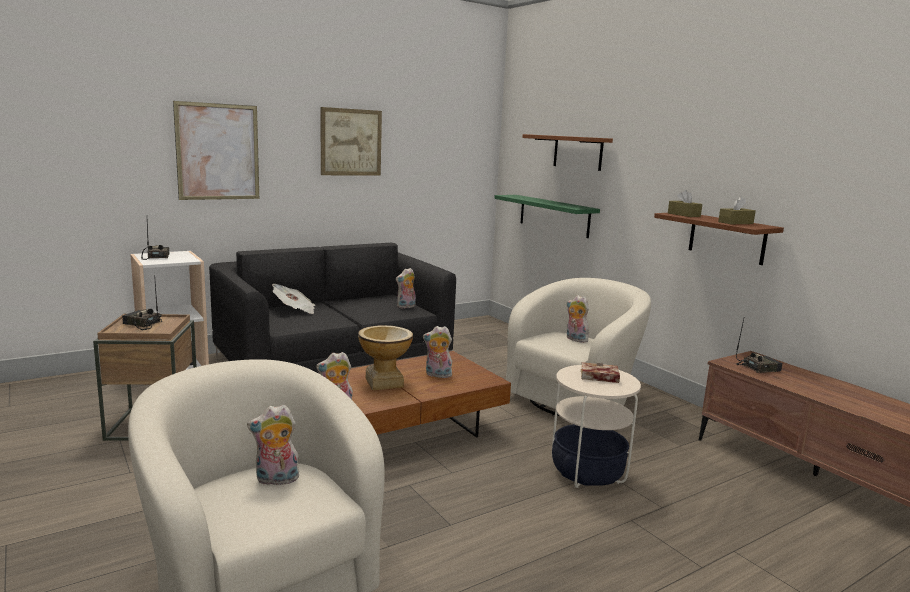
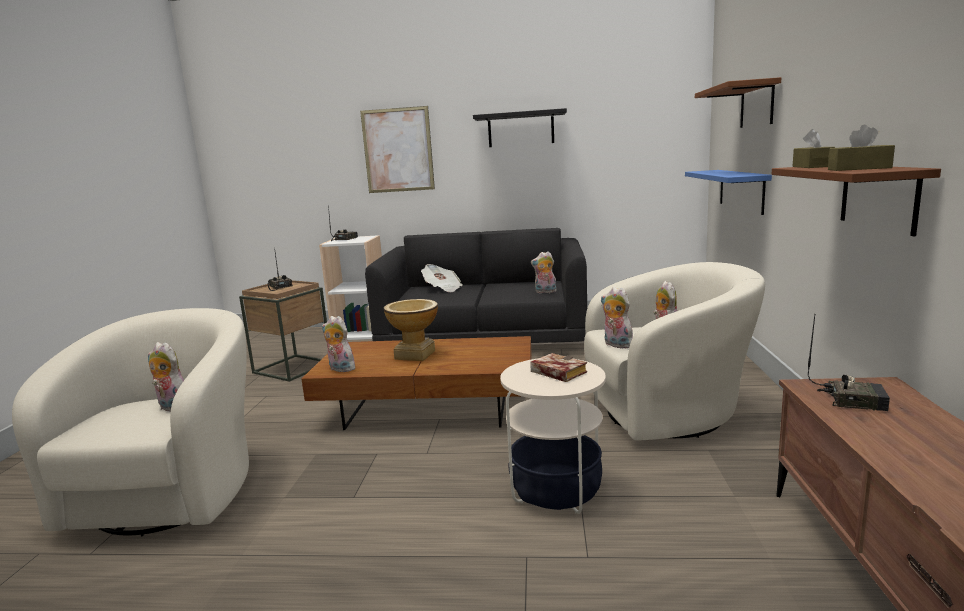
camera: 40 degrees right, 0 degrees up
(351, 142) = (521, 129): picture -> black shelf
(437, 375) = (471, 355): plush toy -> plush toy (616, 345)
(554, 215) = (741, 190): green shelf -> blue shelf

